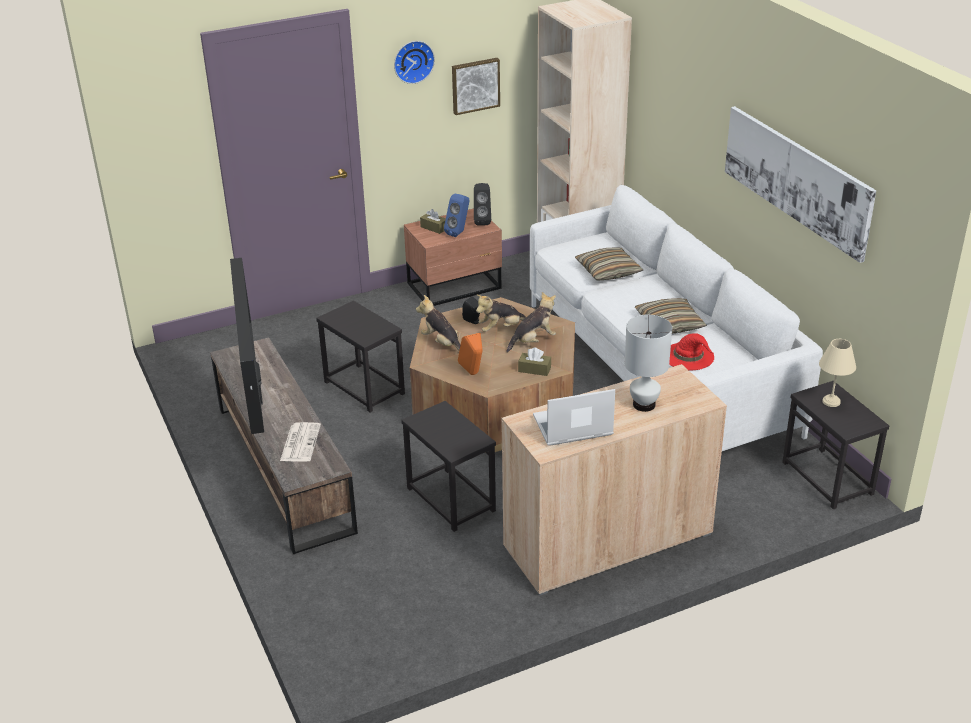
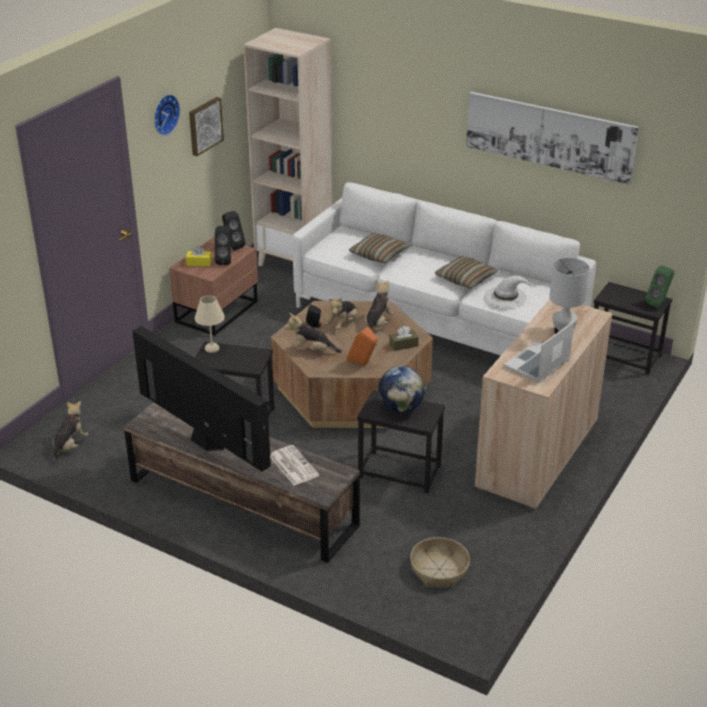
camera: 35 degrees left, 0 degrees up
(206, 362) = (70, 447): none -> plush toy
(381, 608) = (439, 569): none -> basket
(434, 228) = (199, 263): brown tissue box -> yellow tissue box
(449, 428) = (400, 408): none -> globe
(459, 233) = (224, 261): blue speaker -> black speaker
(689, 356) = (506, 296): red hat -> white hat
(830, 401) = (623, 296): beige table lamp -> beige table lamp (211, 349)
(865, 424) = (658, 303): none -> green speaker

